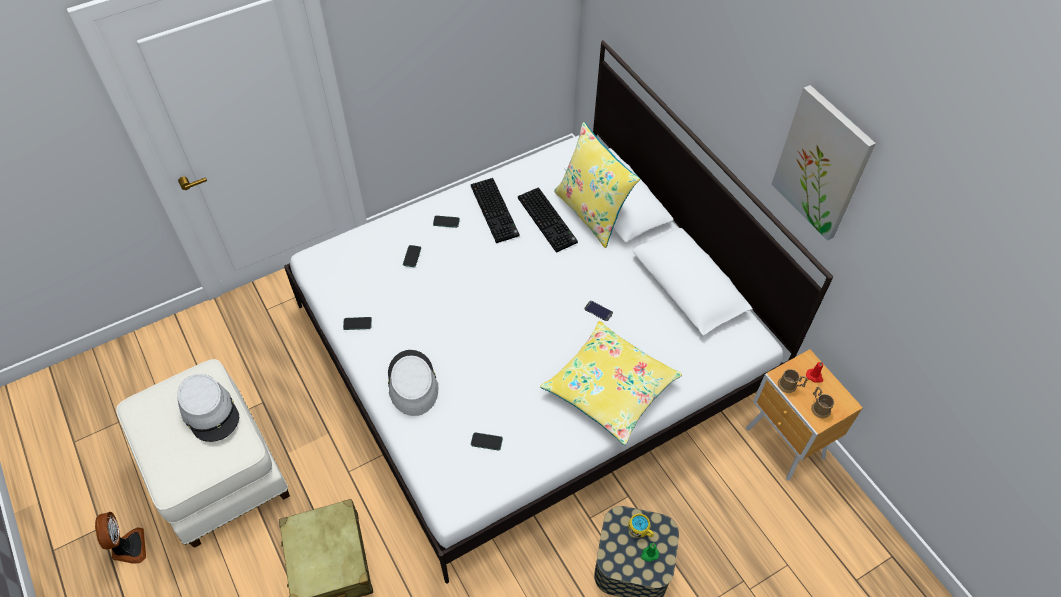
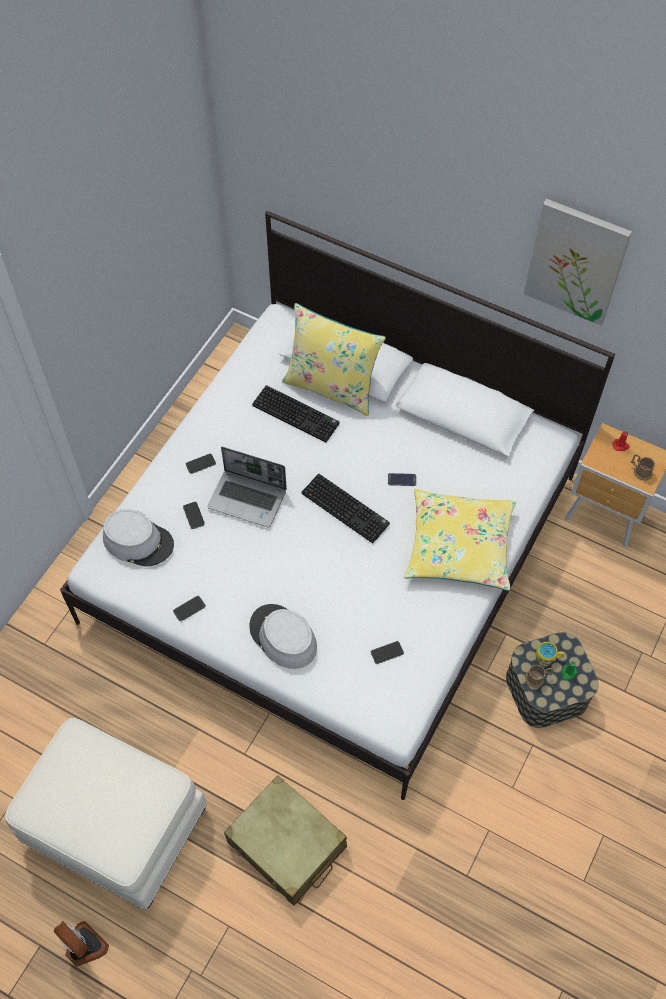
camera: 30 degrees left, 5 degrees up
(210, 411) = (109, 769): grey hat -> grey hat (138, 541)
(463, 265) = (248, 499): none -> laptop
(496, 211) = (241, 429): keyboard -> keyboard (347, 508)
(790, 386) = (606, 464): brown mug -> brown mug (537, 678)

